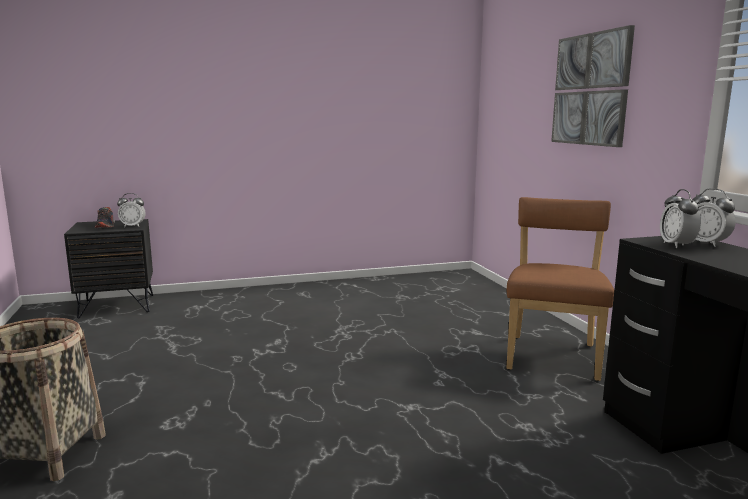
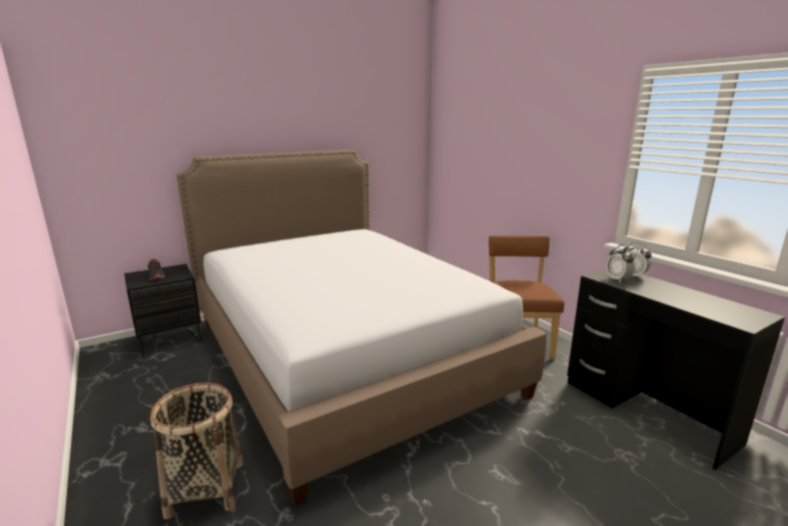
camera: 15 degrees left, 5 degrees up
(133, 226) = (181, 274): alarm clock -> none
(304, 342) = (344, 354): none -> bed
(590, 89) = (529, 157): picture -> none

